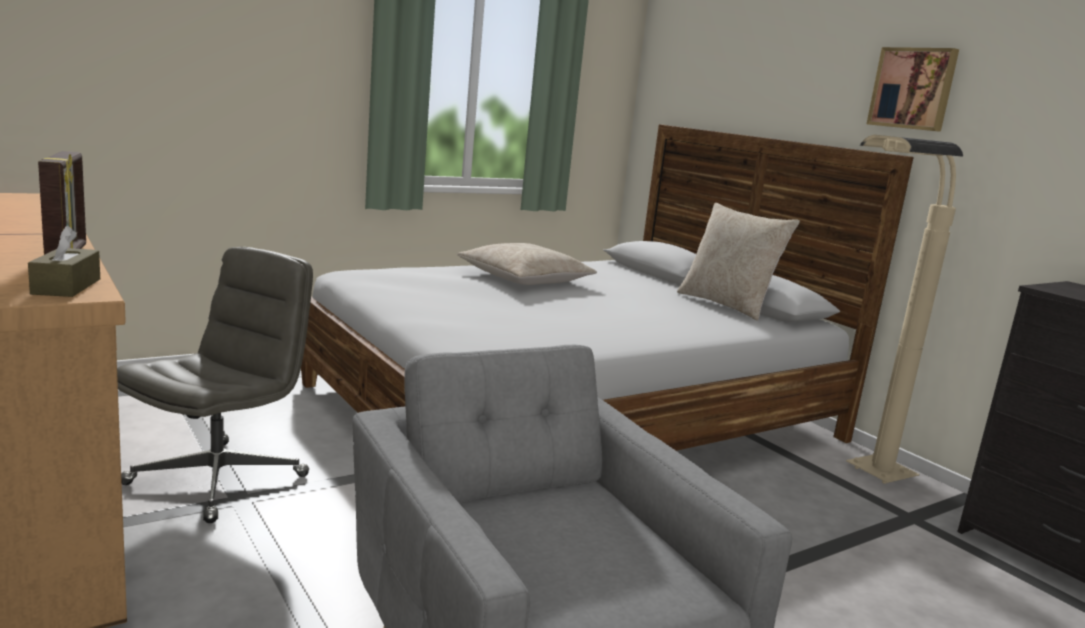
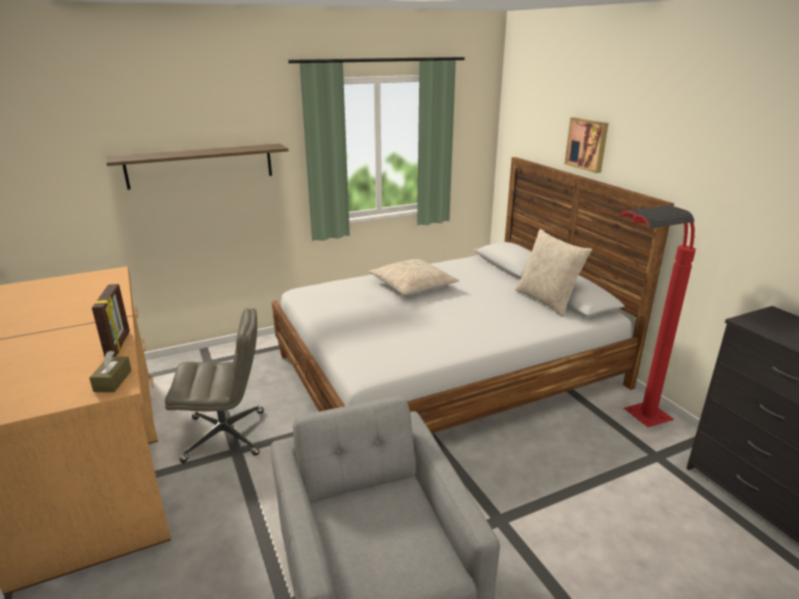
camera: 10 degrees right, 10 degrees up
(204, 60) = (200, 166): none -> shelf
(219, 479) = (226, 435): grey office chair -> grey office chair turned 45 degrees clockwise
(858, 479) = (629, 423): beige floor lamp -> red floor lamp
(913, 88) = (675, 153): picture -> picture (587, 144)

